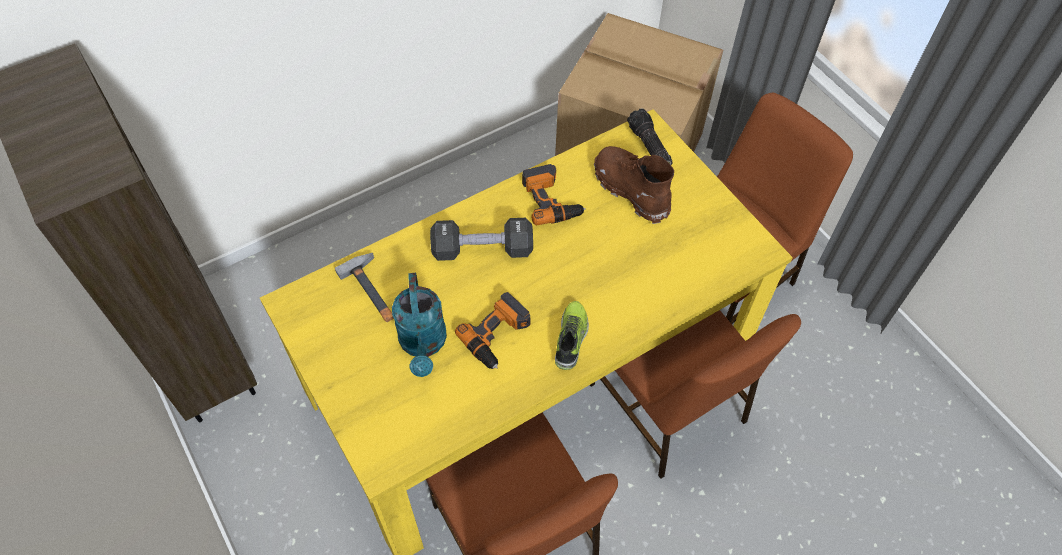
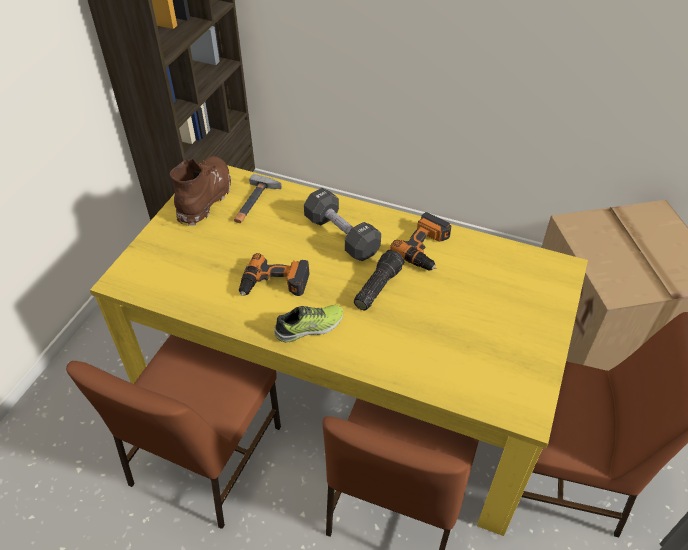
camera: 55 degrees right, 10 degrees down
(423, 344) = (233, 249): turquoise watering can -> none
(631, 190) = (488, 289): brown boot -> brown boot (205, 198)
(648, 146) = (545, 276): flashlight -> flashlight (377, 286)

